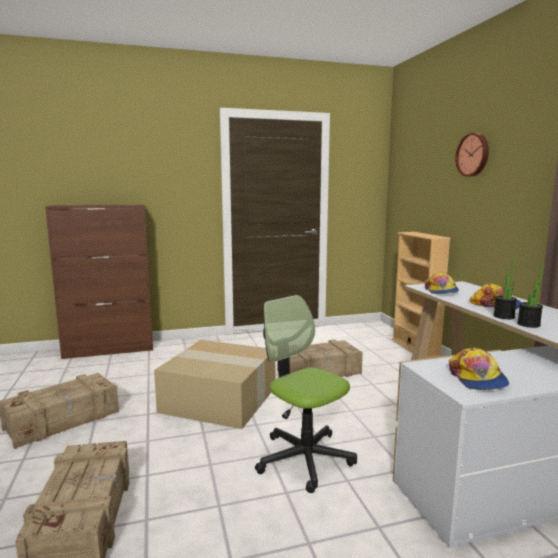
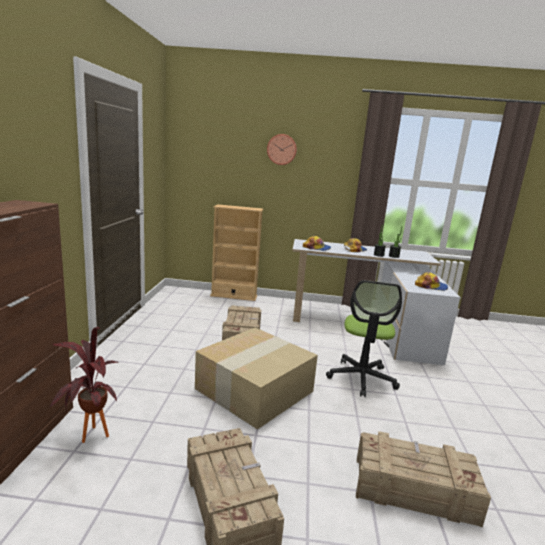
camera: 70 degrees left, 5 degrees up
(121, 363) = (89, 439): none -> potted plant
(304, 458) = (361, 378): office chair -> office chair turned 60 degrees counterclockwise

